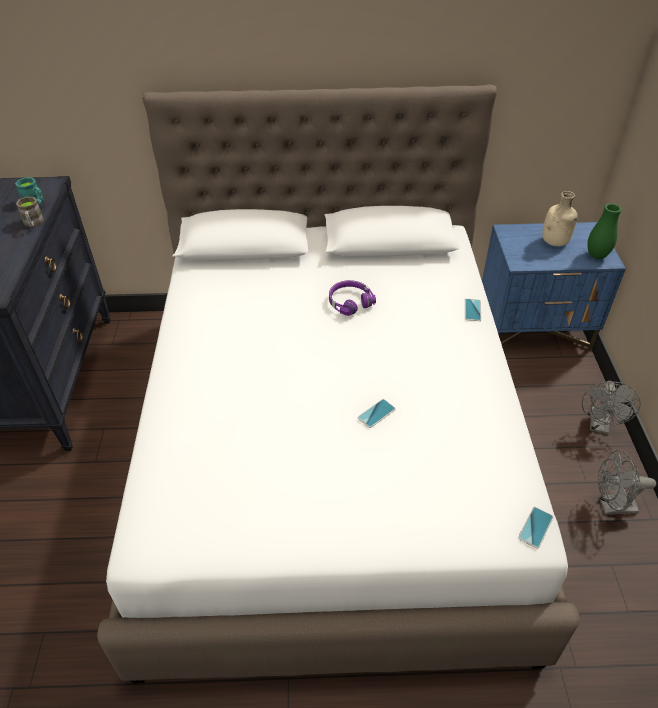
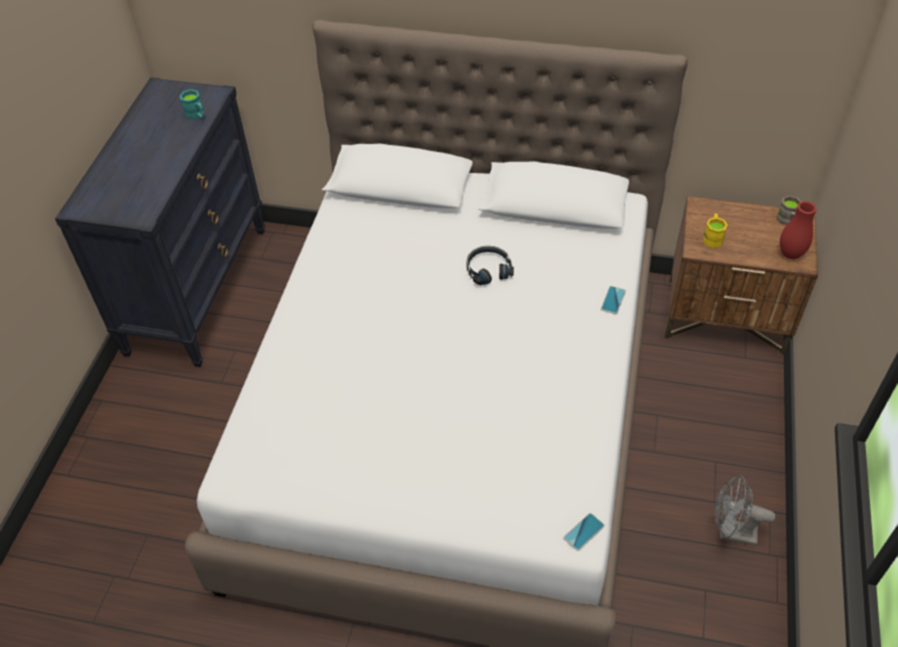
camera: 15 degrees right, 5 degrees up
(33, 223) = (190, 140): brown mug -> brown mug (787, 221)
(349, 302) = (488, 269): purple headphones -> black headphones
(376, 413) = (474, 394): phone -> none
(528, 252) = (712, 237): none -> yellow mug
(534, 327) = (726, 317): blue nightstand -> brown nightstand
(555, 242) = (749, 230): beige bottle -> none
(596, 256) = (790, 254): green vase -> red vase
(599, 426) = (755, 444): grey fan -> none

